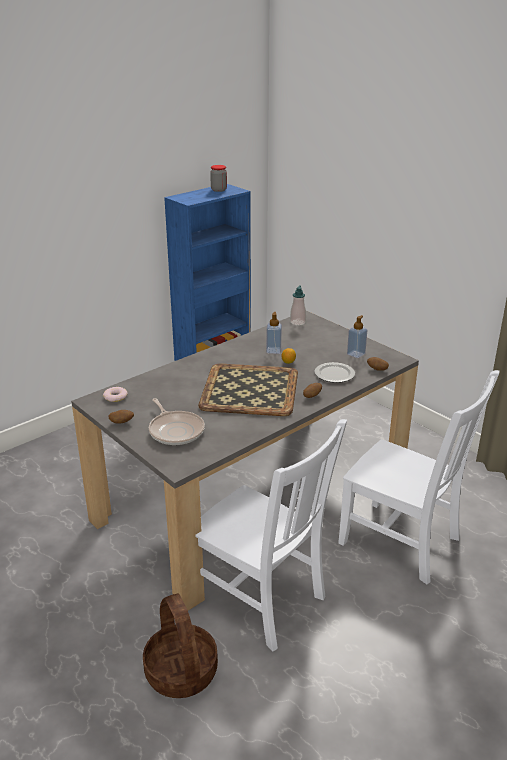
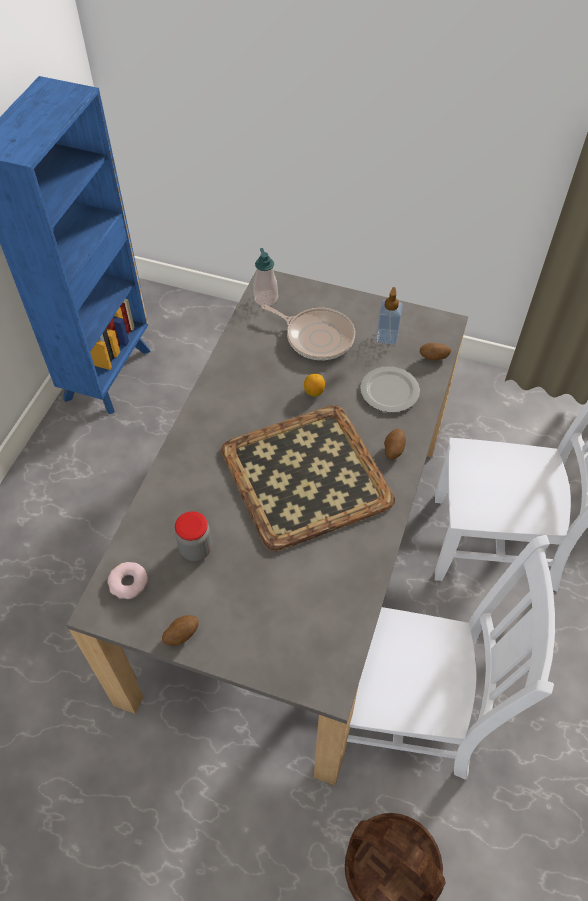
camera: 30 degrees left, 25 degrees up
(175, 430) = (269, 612): frying pan -> frying pan (316, 337)
(219, 190) = (44, 101): jar -> jar (196, 549)
(273, 350) = (277, 375): soap dispenser -> none

